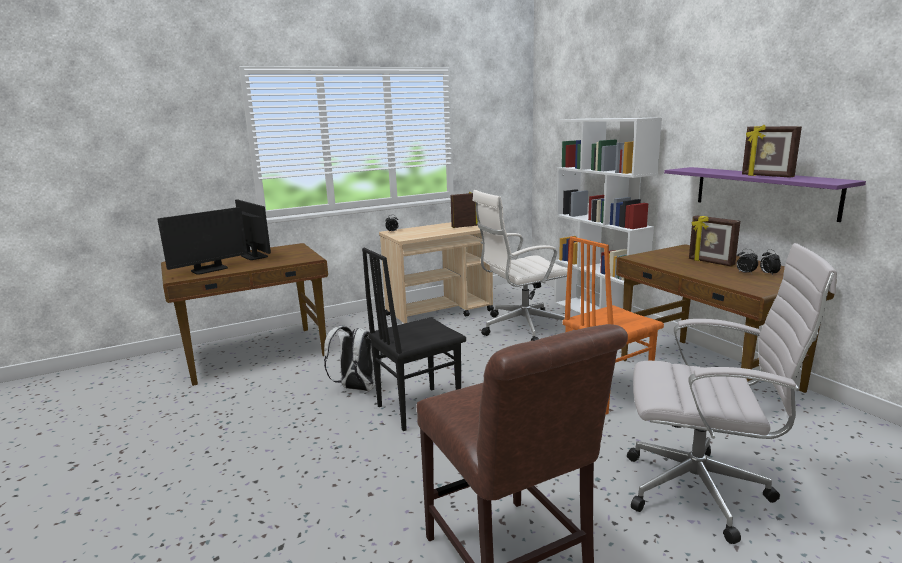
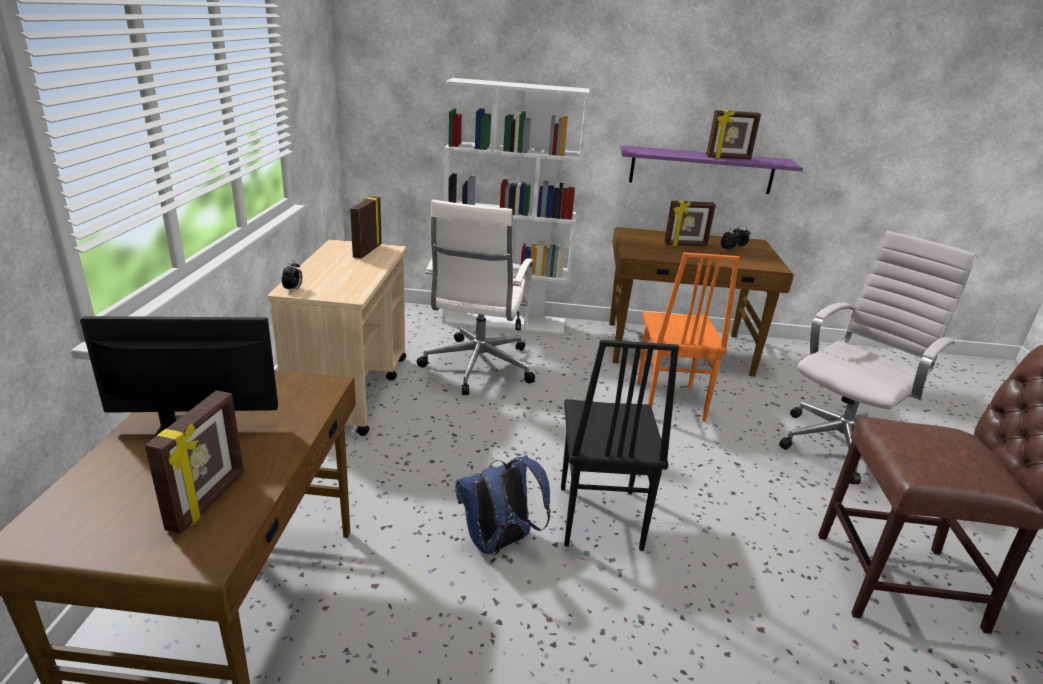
camera: 60 degrees left, 10 degrees up
(209, 269) = (208, 501): monitor -> picture frame
(359, 388) = (499, 543): white backpack -> blue backpack

